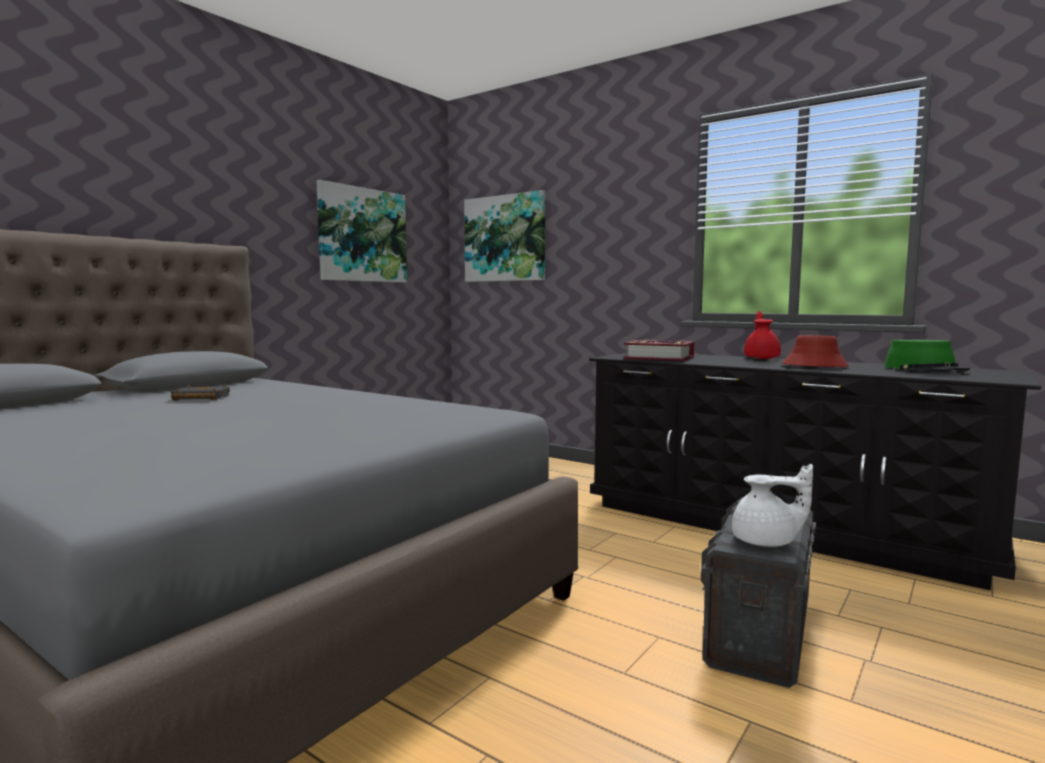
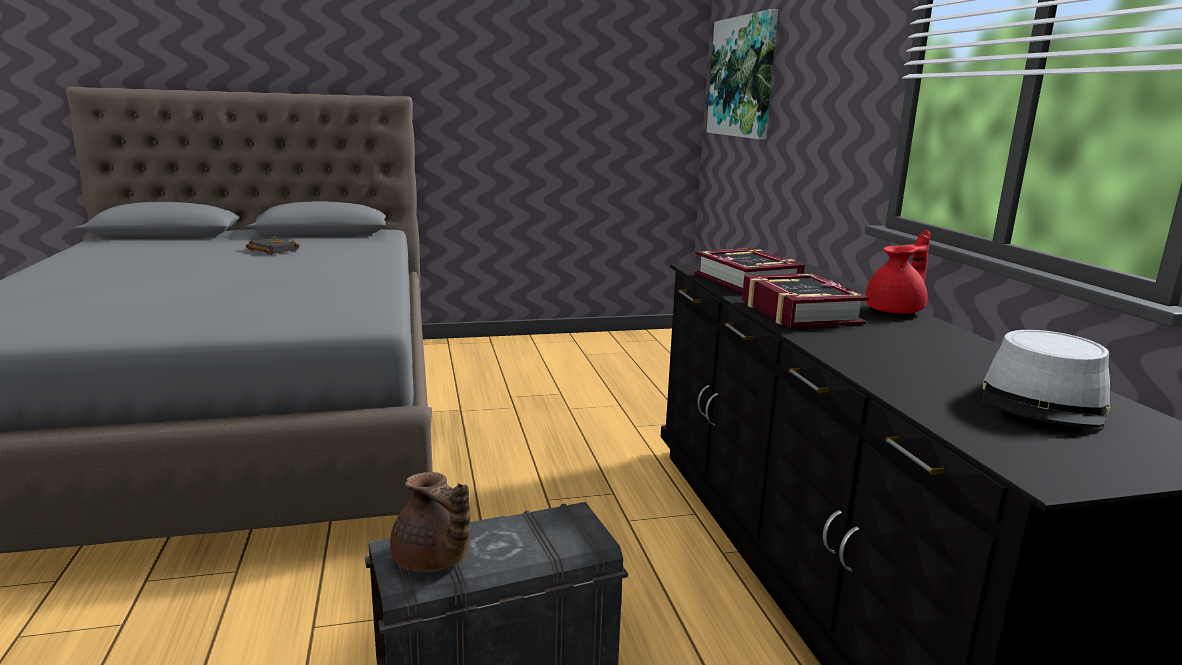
camera: 40 degrees right, 10 degrees up
(362, 235) = (565, 76): picture -> none
(738, 363) = (799, 312): none -> book
(766, 542) = (432, 561): white teapot -> brown teapot
(814, 366) = (876, 345): red hat -> none
(925, 369) = (1043, 402): green hat -> grey hat

